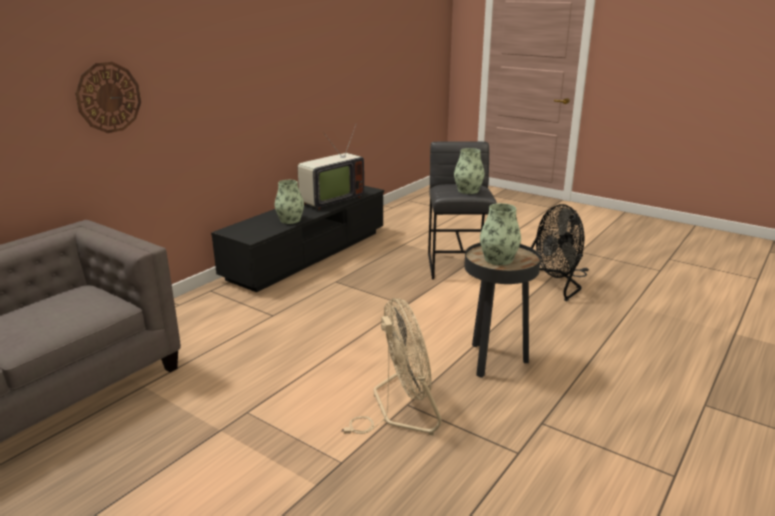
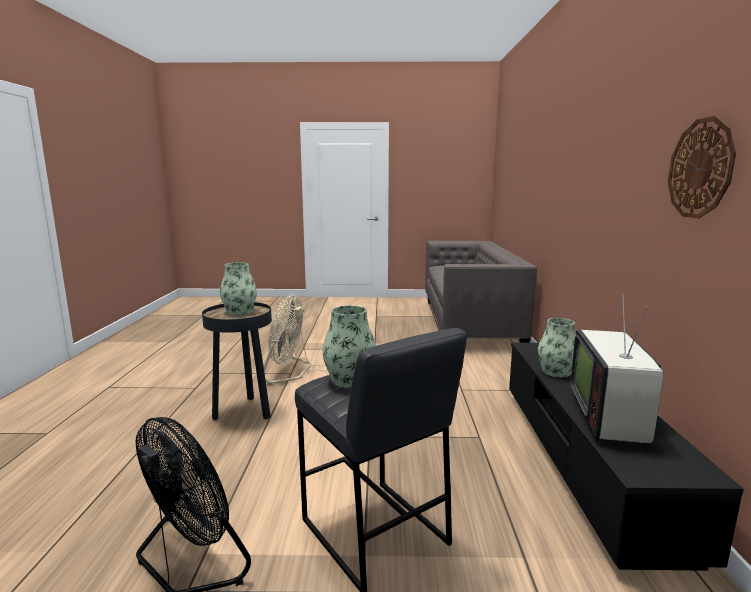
camera: 145 degrees right, 10 degrees down
(108, 97) = (561, 184): wall clock -> wall clock (700, 168)
(396, 407) = (296, 370): beige fan -> beige fan turned 60 degrees clockwise

